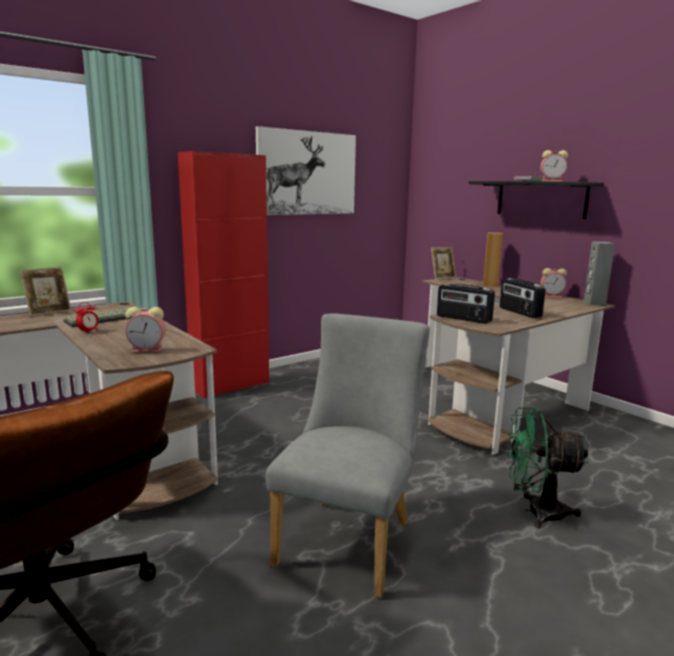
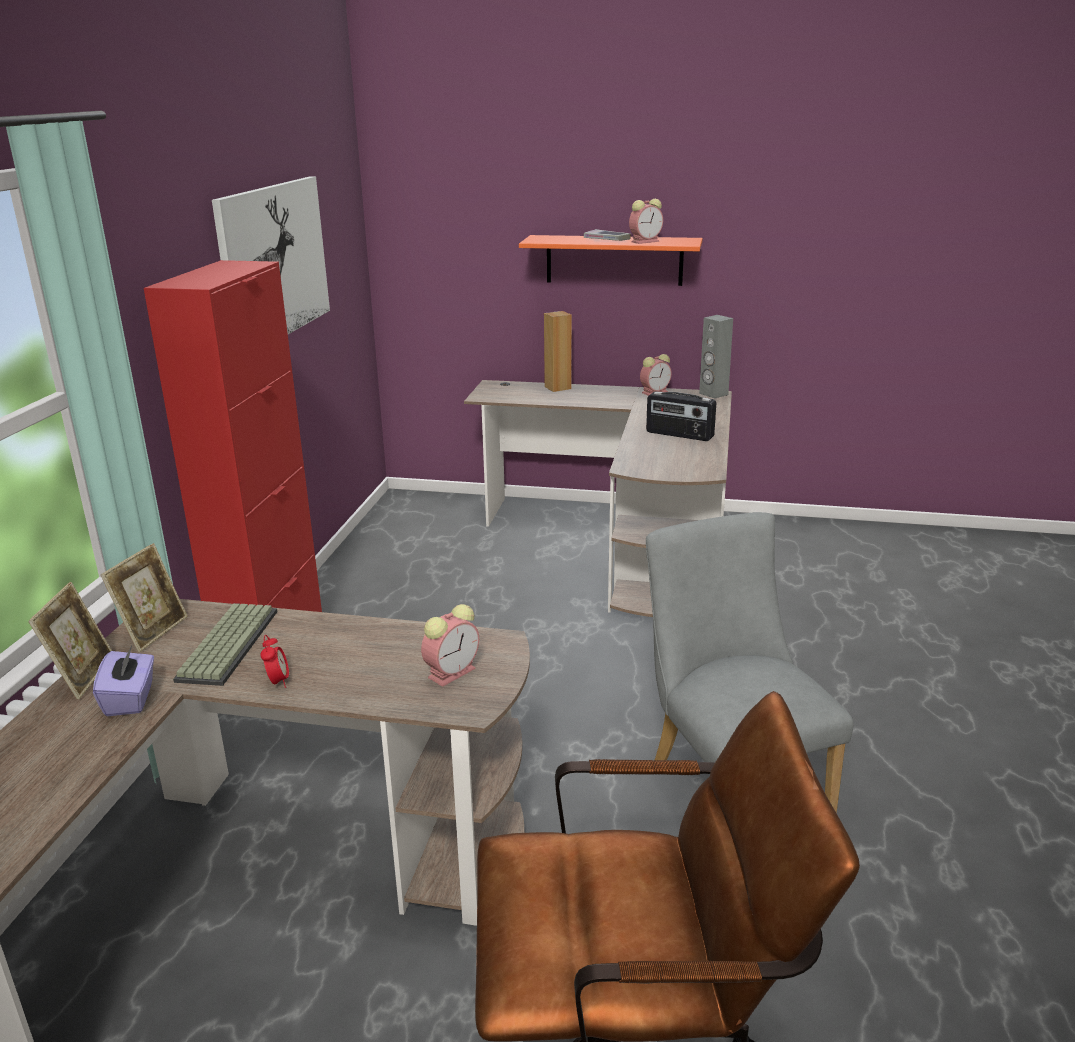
camera: 40 degrees left, 10 degrees up
(40, 321) = (130, 699): none -> purple tissue box
(442, 277) = (479, 387): picture frame -> picture frame (153, 632)
(463, 319) = (653, 467): radio -> none
(536, 511) = (824, 667): green fan -> none
(541, 199) = (614, 260): black shelf -> orange shelf

